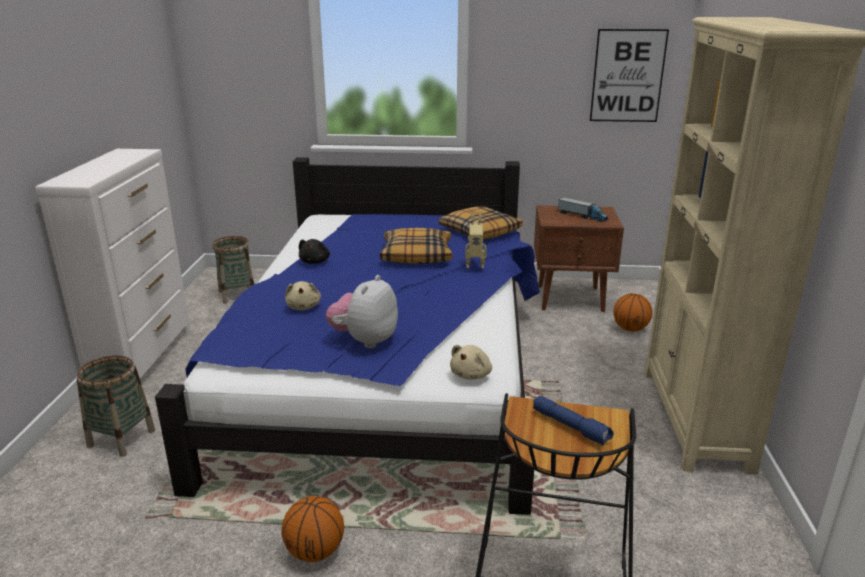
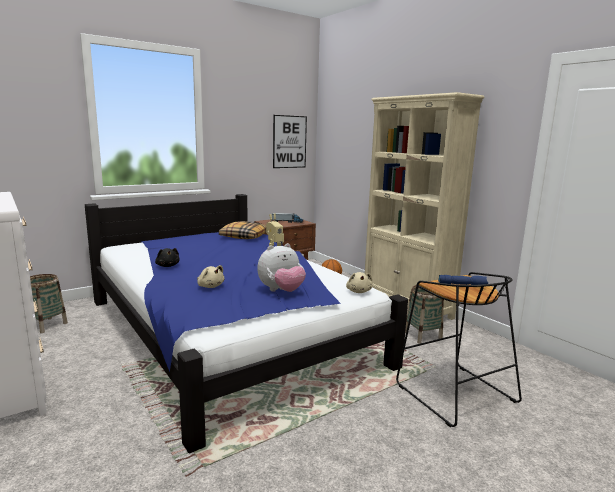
camera: 40 degrees left, 10 degrees down
(121, 438) = (80, 443): basket -> basket (422, 335)
(315, 552) = (328, 434): basketball -> none
(365, 340) = (281, 291): plush toy -> plush toy turned 105 degrees counterclockwise
(416, 255) = (229, 251): pillow -> none

